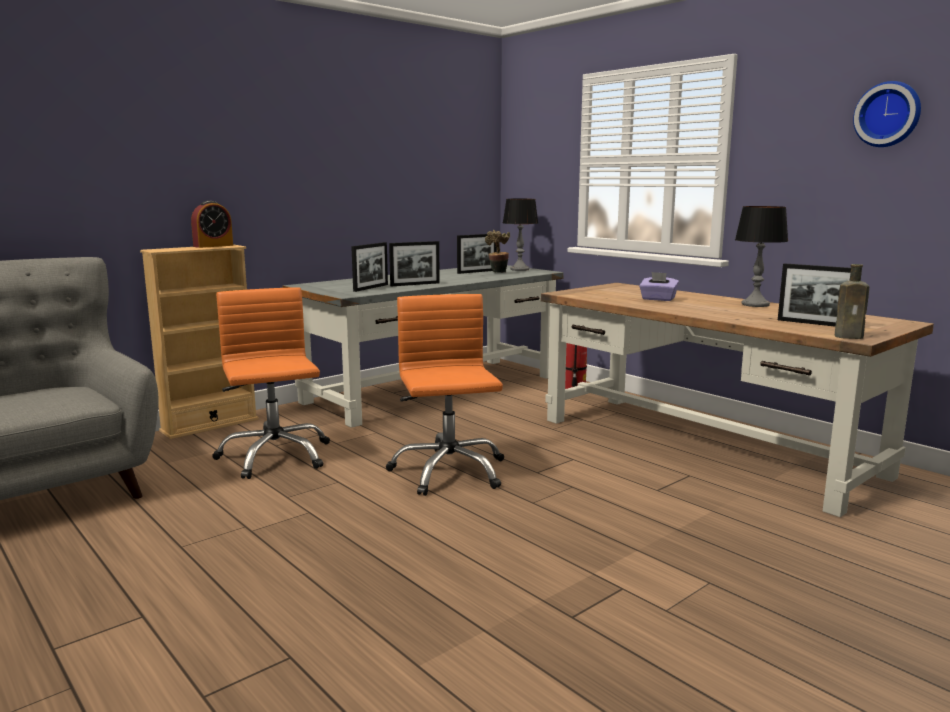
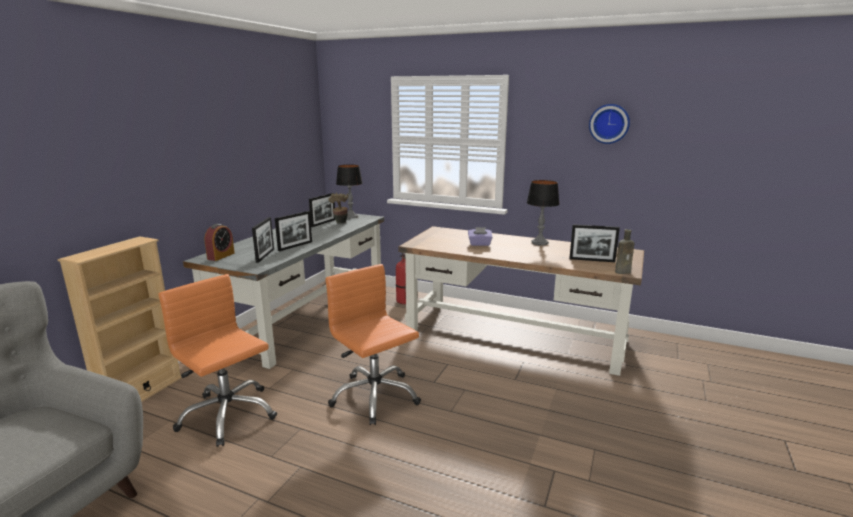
camera: 25 degrees left, 5 degrees up
(213, 246) = (126, 242): alarm clock -> alarm clock (221, 256)

